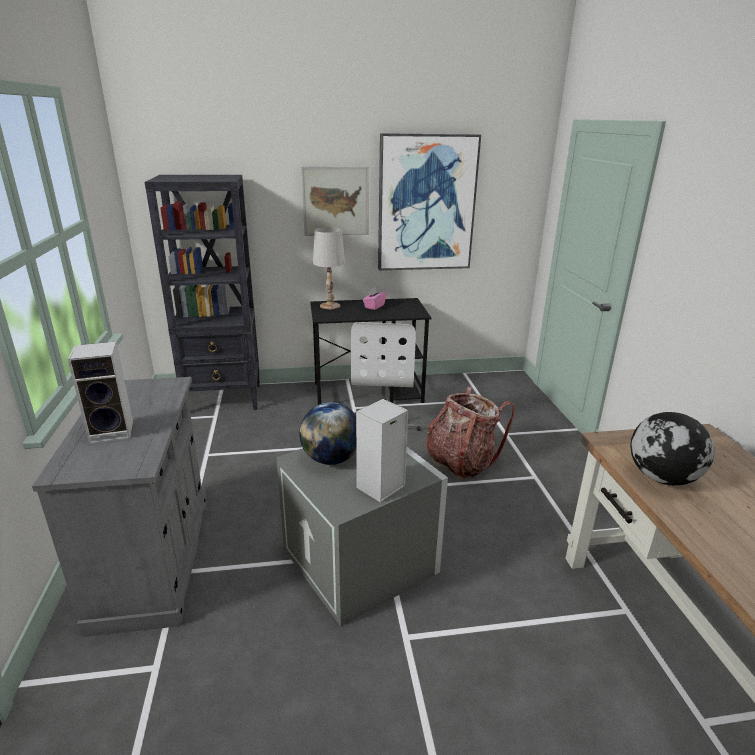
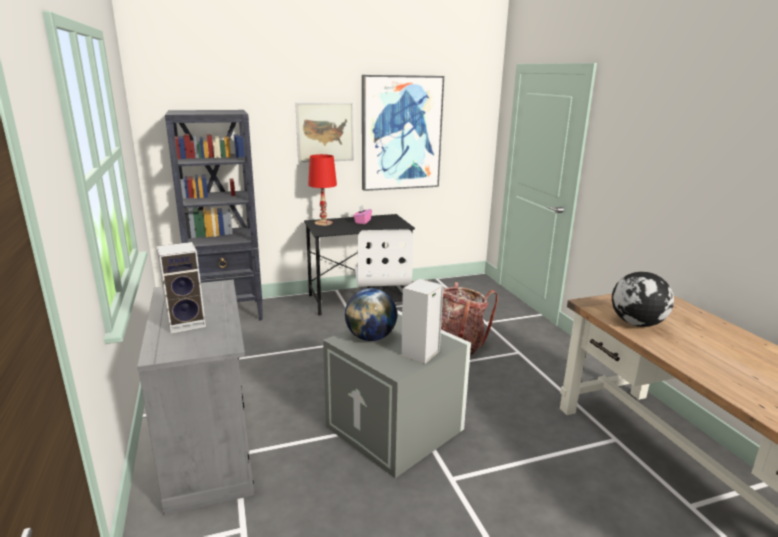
camera: 10 degrees left, 5 degrees down
(330, 306) = (324, 223): white table lamp -> red table lamp

